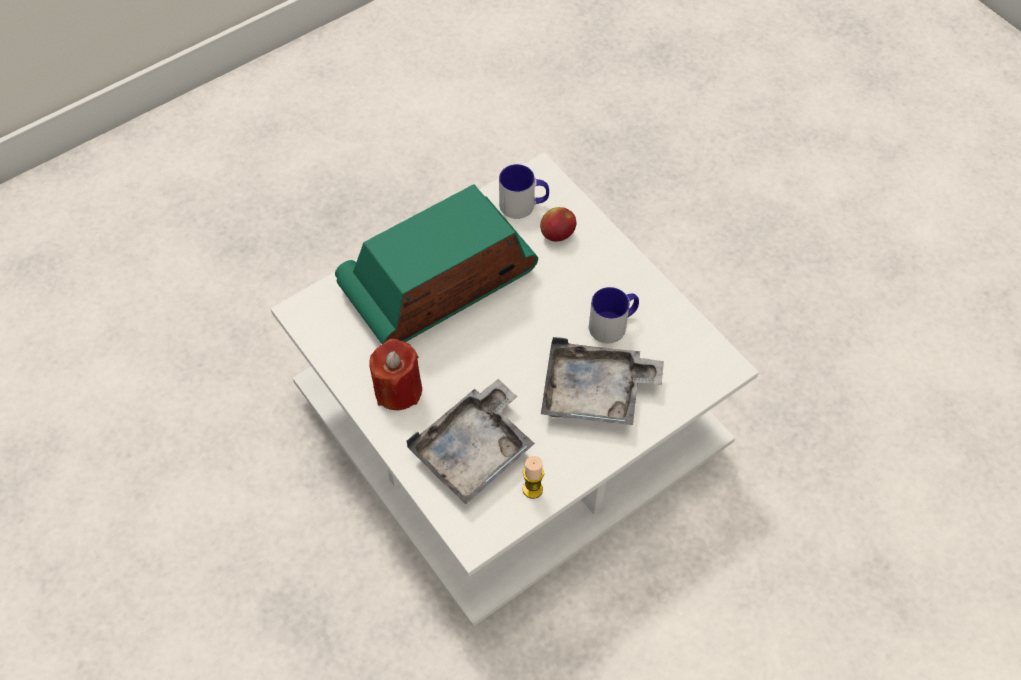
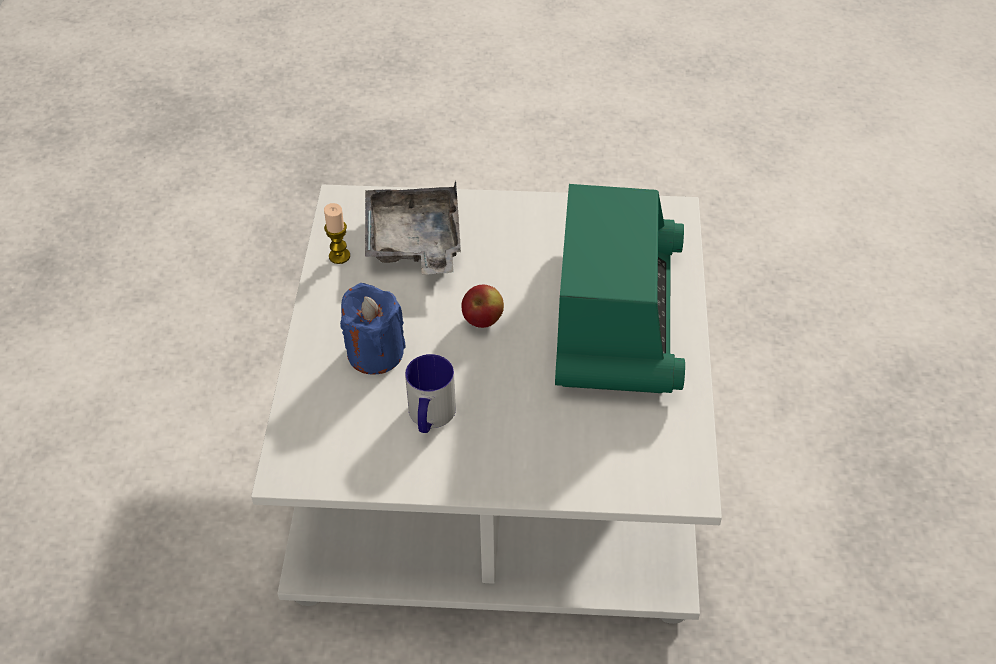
camera: 130 degrees right, 10 degrees down
(398, 390) = (525, 229): red candle -> none
(524, 205) = (655, 445): mug -> none
(557, 234) = (586, 447): apple -> apple (482, 321)
(595, 393) = (375, 353): grey tray -> blue candle

